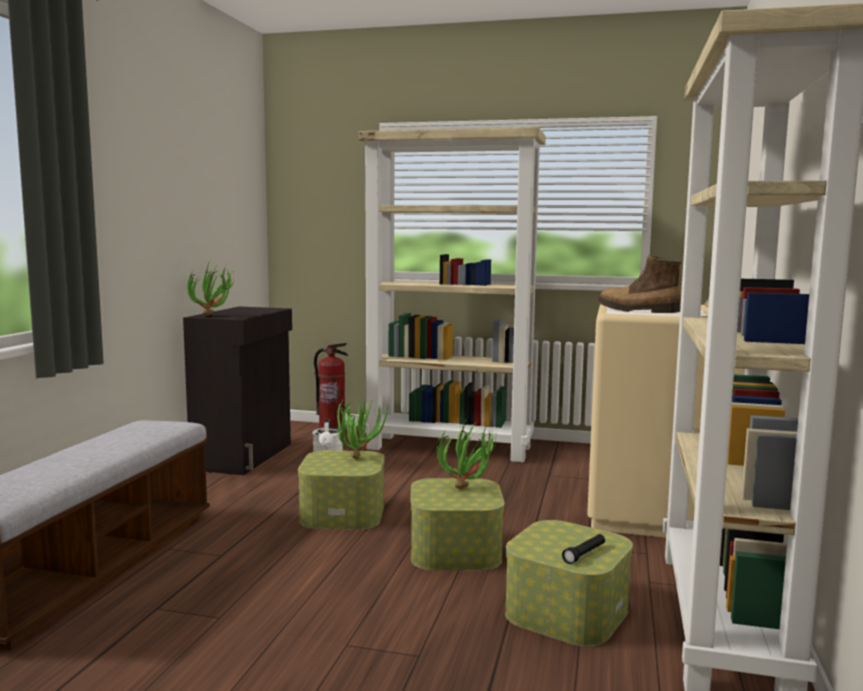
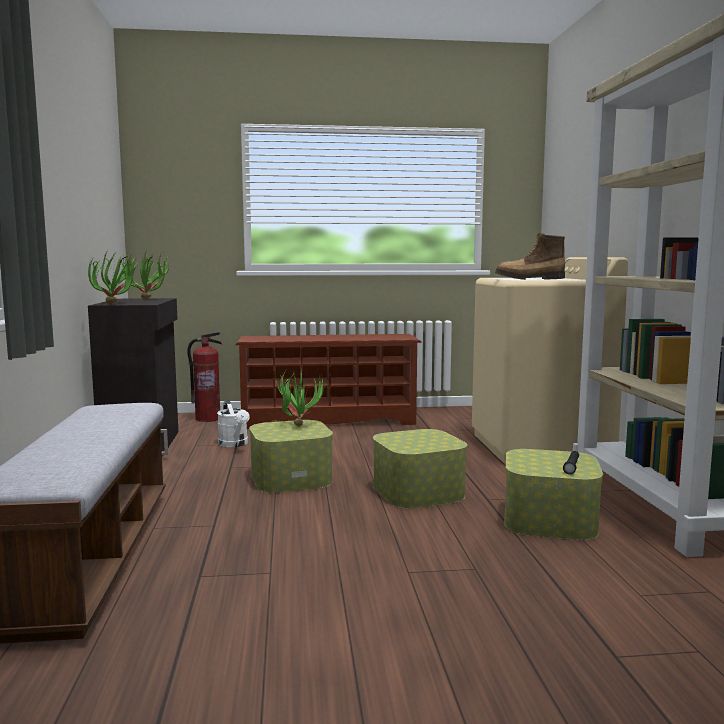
camera: 20 degrees left, 0 degrees up
(450, 447) = (329, 420): beige bookcase -> brown shoe rack
(468, 490) = (426, 437): potted plant -> potted plant (151, 299)

